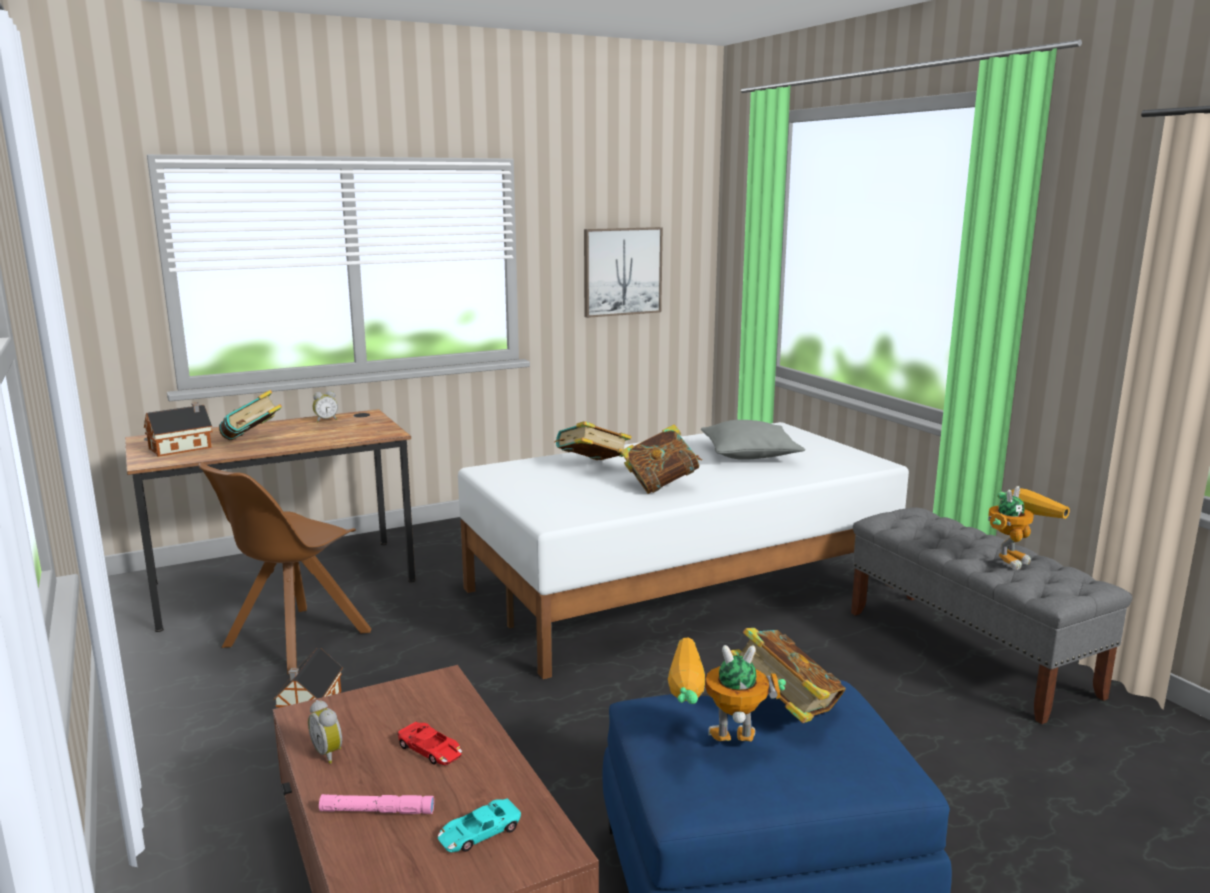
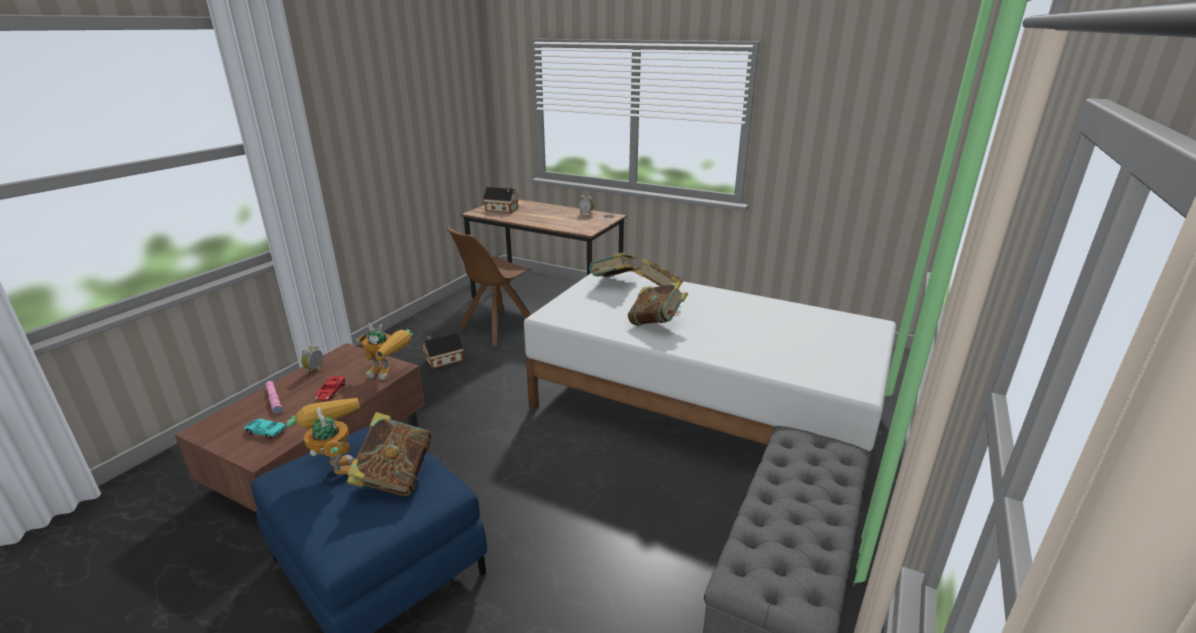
camera: 55 degrees right, 10 degrees up
(253, 441) = (530, 215): book -> book (614, 283)
(293, 641) = (496, 328): brown chair -> brown chair turned 45 degrees counterclockwise
(622, 271) = (849, 147): picture -> none
(750, 454) = (778, 332): grey pillow -> none
(1014, 558) = (801, 533): toy robot -> toy robot (390, 374)

